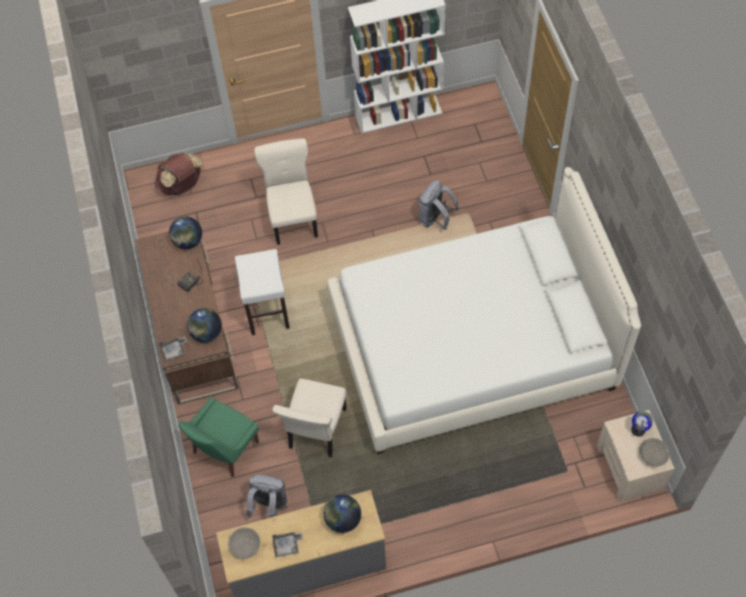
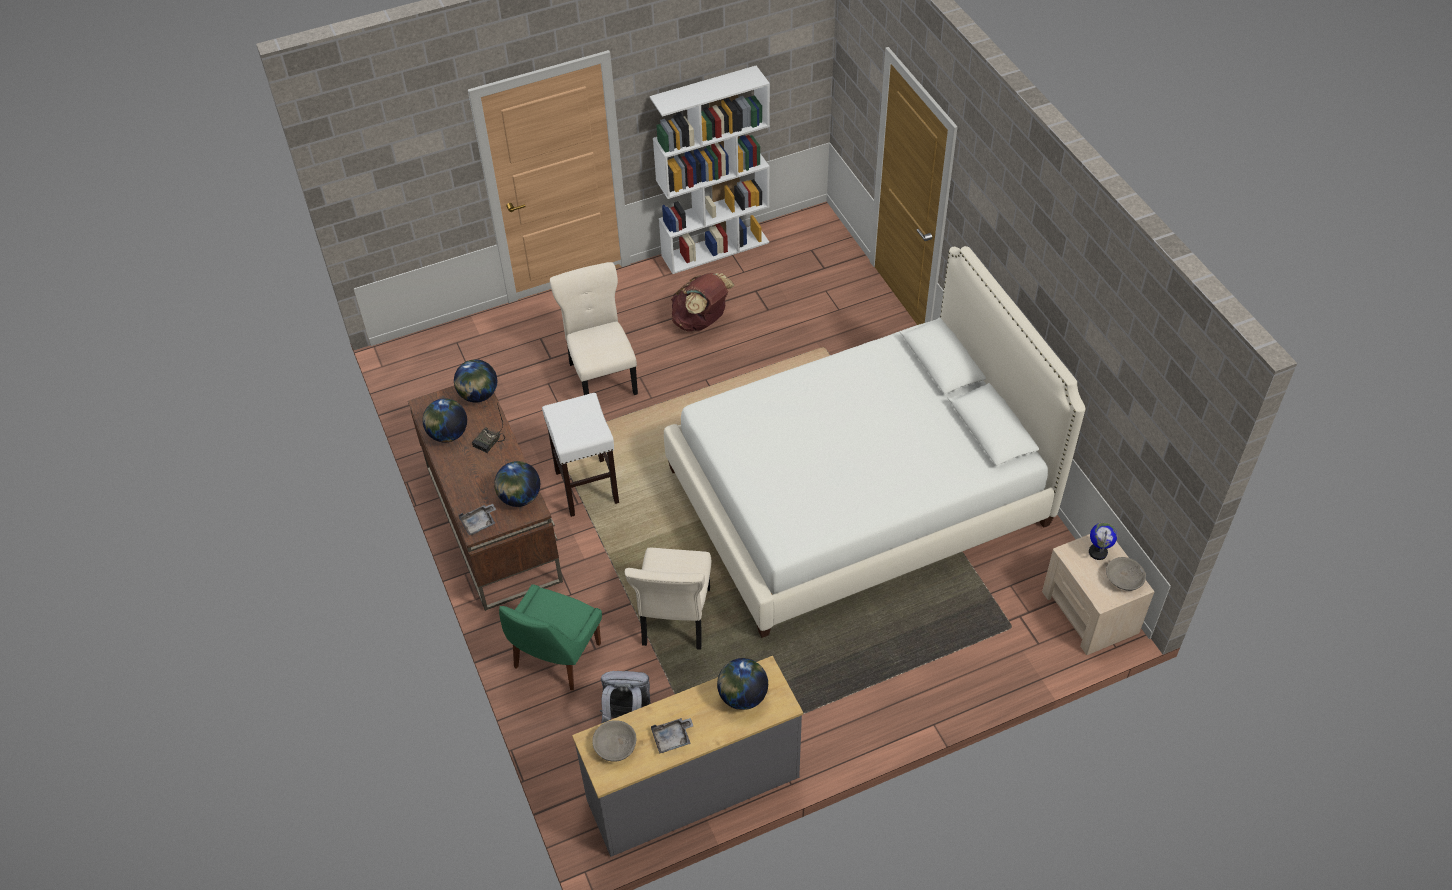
camera: 10 degrees left, 10 degrees down
(161, 272) = (448, 434): none -> globe
(181, 186) = (452, 355): brown backpack -> brown backpack (701, 321)
(435, 219) = (783, 358): grey backpack -> none

